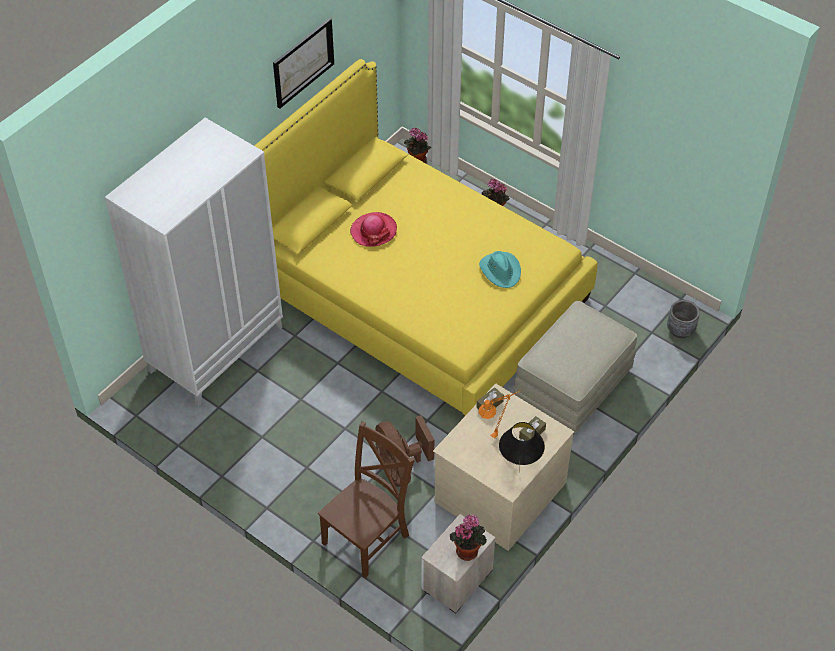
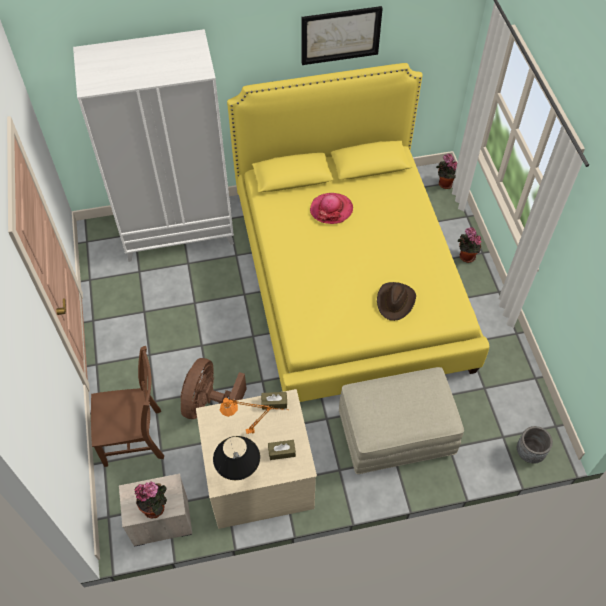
camera: 40 degrees right, 5 degrees up
(500, 270) = (395, 301): turquoise hat -> brown hat

